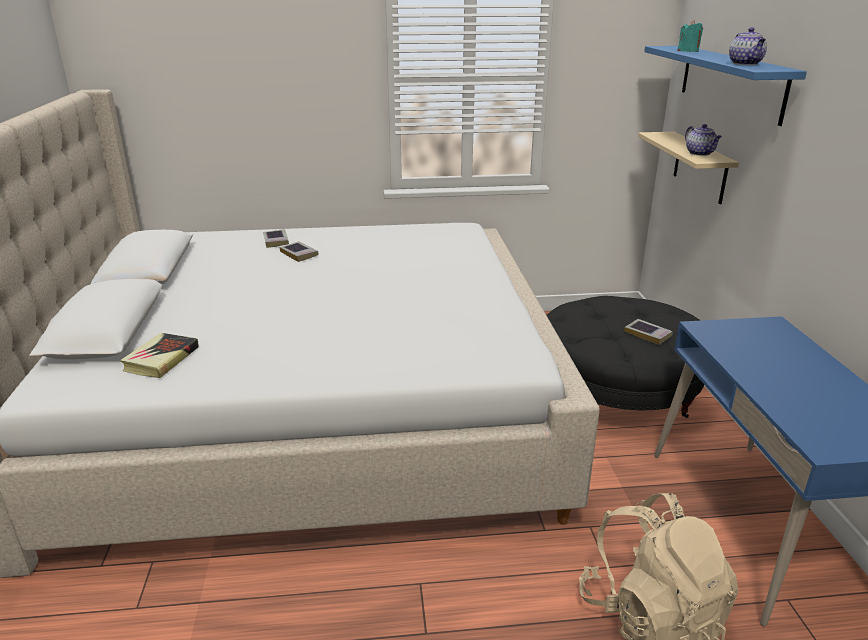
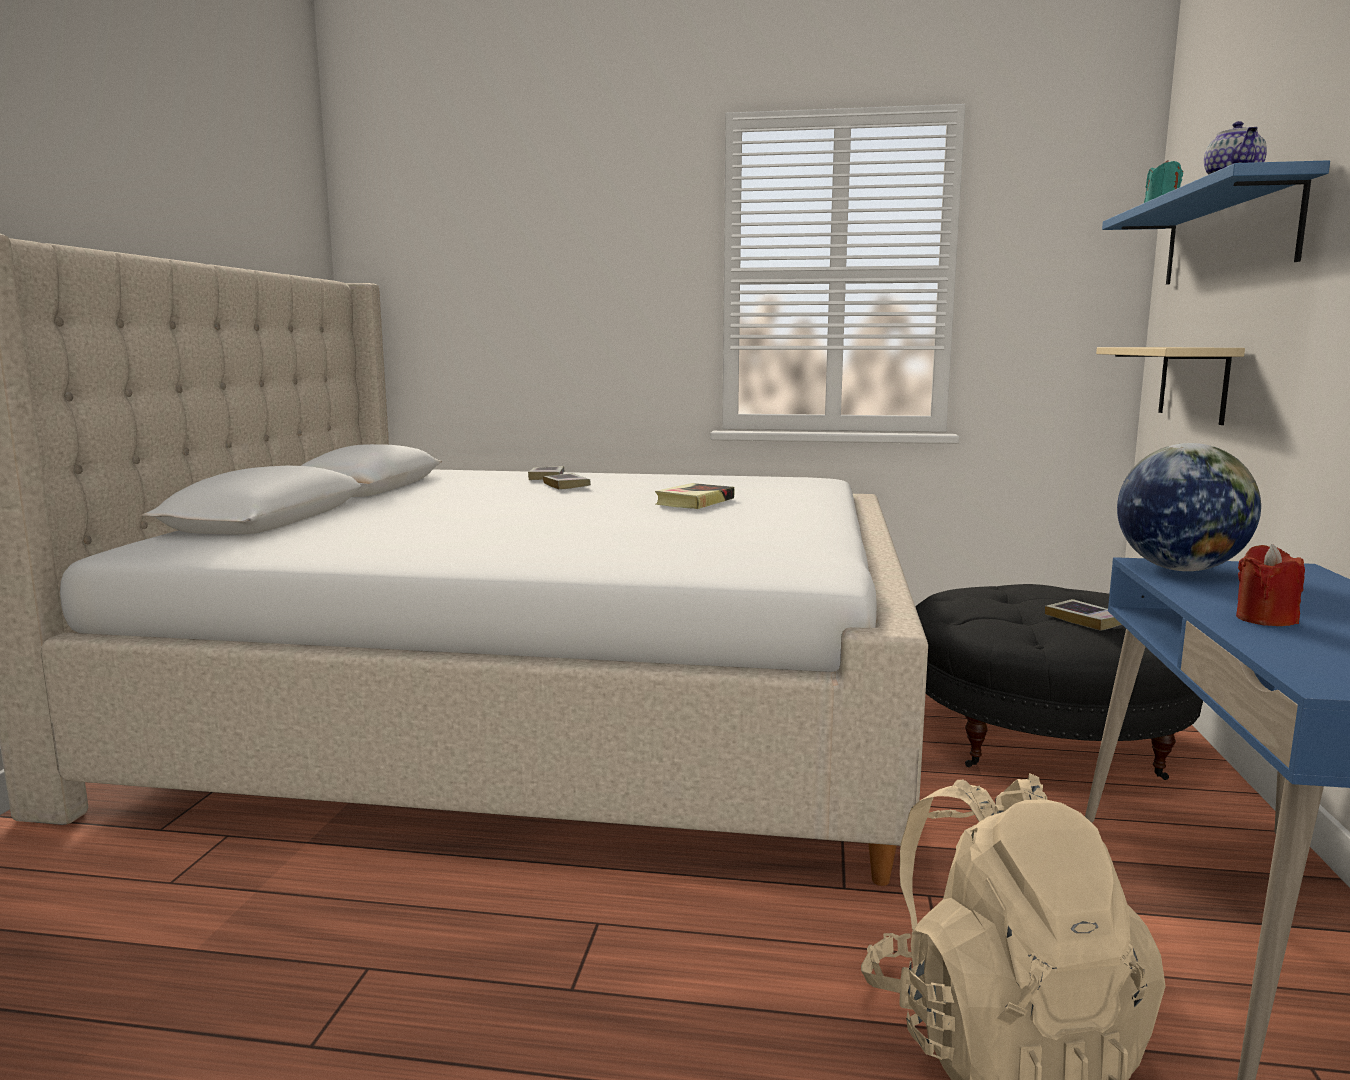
camera: 15 degrees right, 15 degrees down
(161, 359) = (302, 539): book -> book (695, 502)
(700, 153) = (1183, 347): teapot -> none
(718, 332) = (1179, 569): none -> globe
(777, 386) = (1265, 619): none -> red candle

